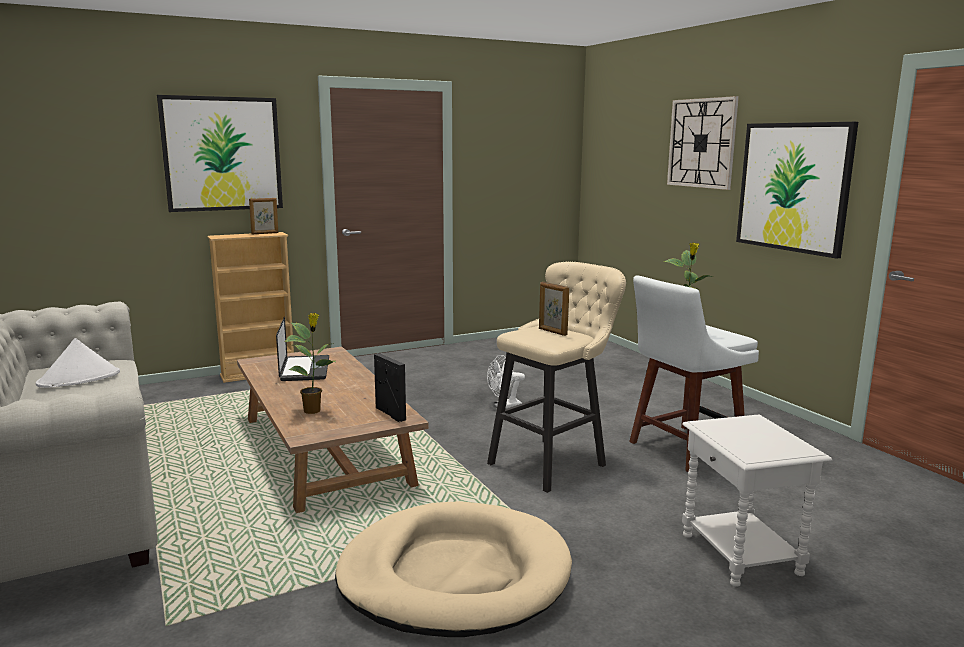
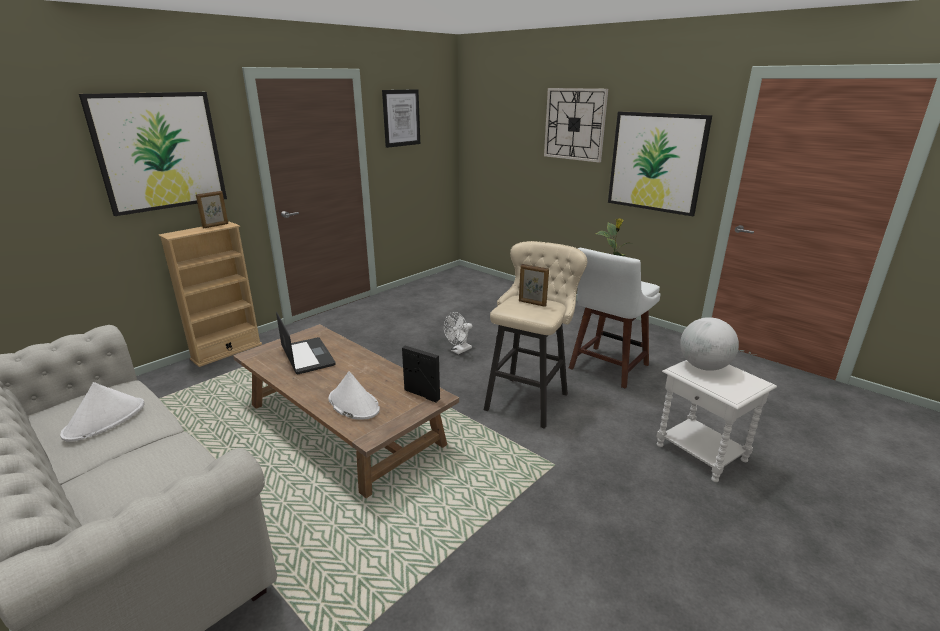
camera: 20 degrees left, 10 degrees up
(313, 410) = (353, 404): potted plant -> white hat
(454, 575) = (532, 527): beige dog bed -> none
(501, 138) = (401, 118): none -> picture
(743, 426) = (704, 366): none -> globe

